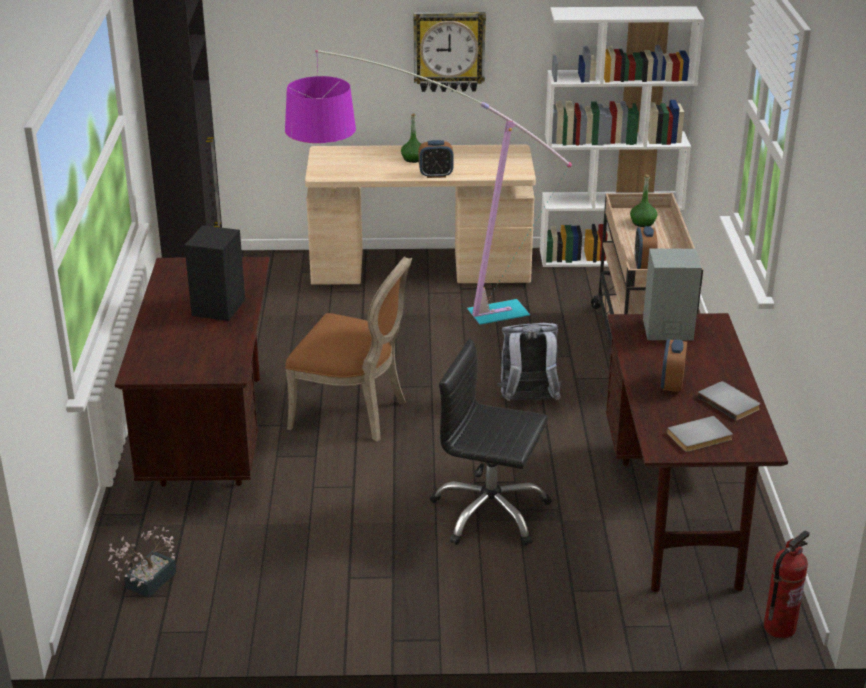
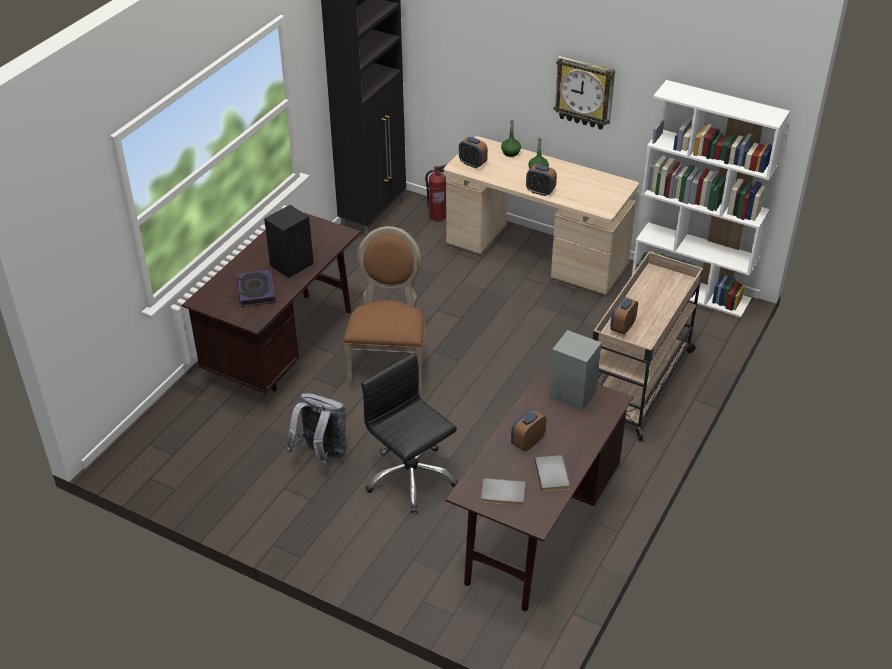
camera: 30 degrees right, 10 degrees up
(147, 583) = (168, 441): potted plant -> none
(201, 344) = (256, 291): none -> book
(334, 169) = (472, 164): none -> alarm clock
(354, 413) = (389, 362): brown chair -> brown chair turned 135 degrees counterclockwise
(406, 328) = (482, 304): floor lamp -> none
(527, 402) = (514, 398): grey backpack -> grey backpack (322, 454)
(643, 223) = (662, 287): green bottle -> green bottle (511, 153)
(779, 627) = (524, 650): fire extinguisher -> fire extinguisher (438, 216)

